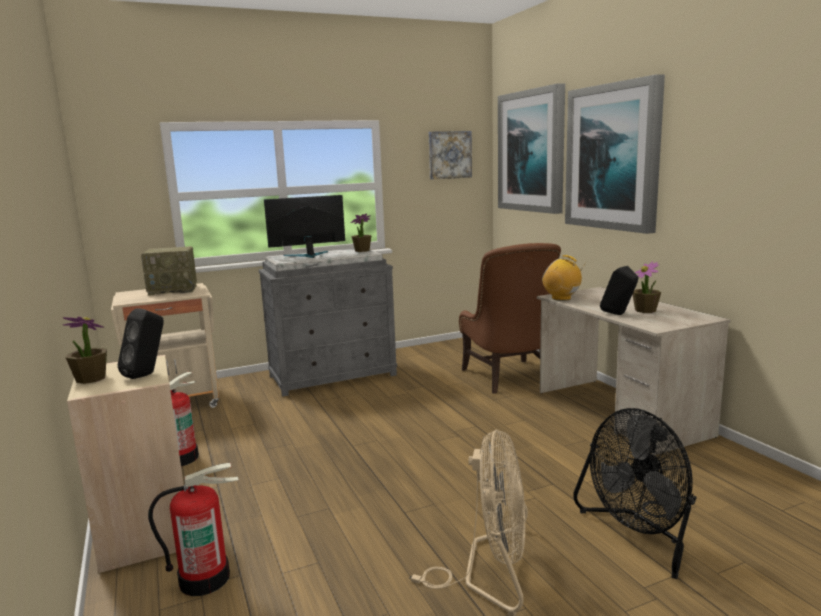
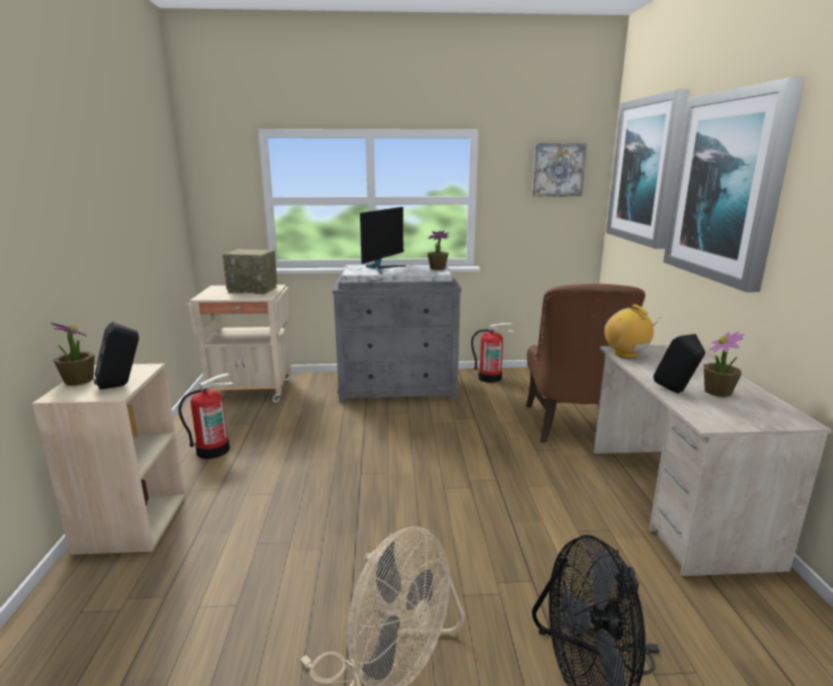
camera: 20 degrees right, 5 degrees up
(205, 578) = (137, 589): fire extinguisher -> fire extinguisher (490, 378)
(308, 255) = (382, 268): monitor -> monitor turned 120 degrees clockwise

